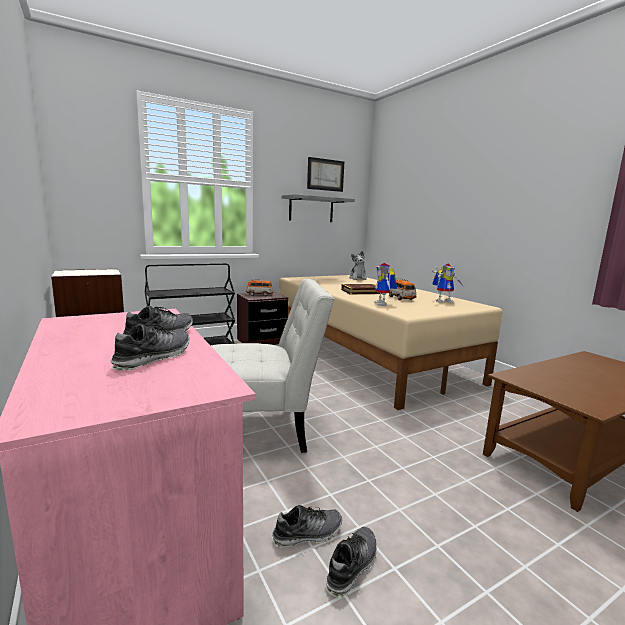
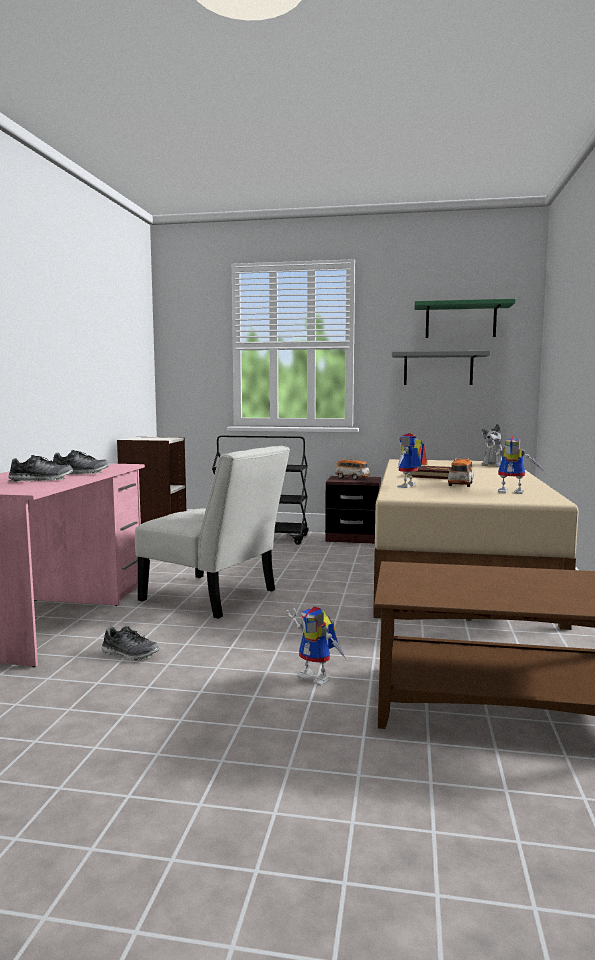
camera: 40 degrees right, 5 degrees down
(325, 175) = (460, 321): picture -> green shelf
(352, 566) = (125, 675): shoe -> none
(470, 482) = (318, 677): none -> toy robot

